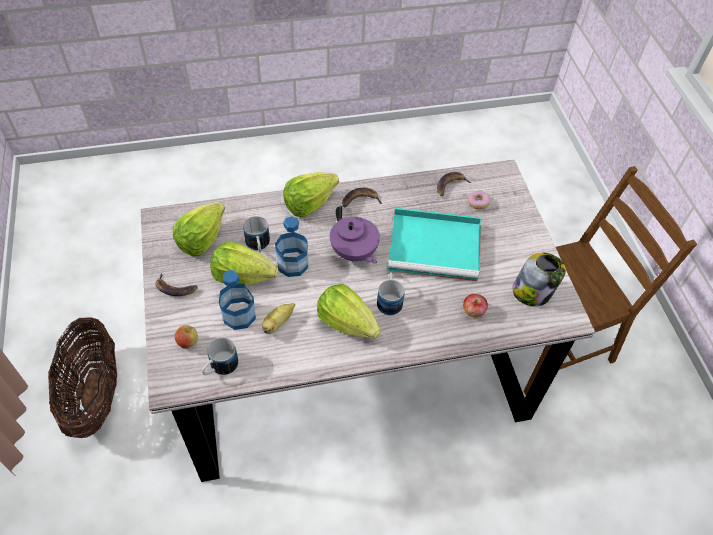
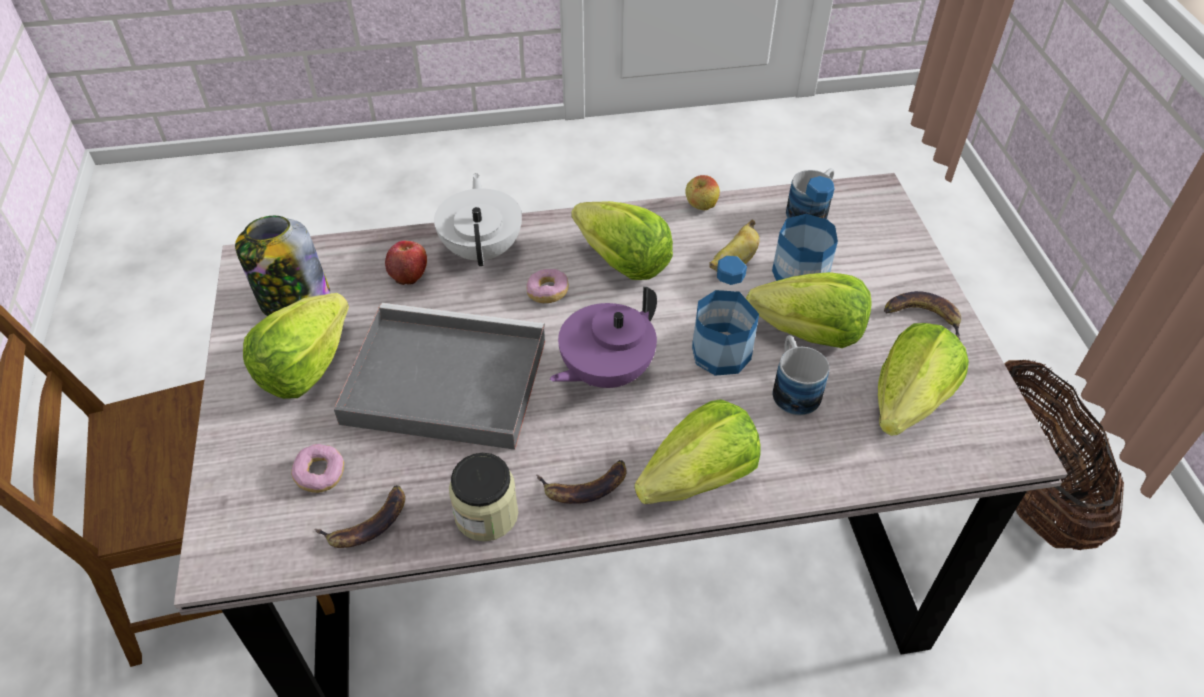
camera: 175 degrees left, 5 degrees down
(188, 343) = (869, 240): apple -> apple (700, 207)
(354, 253) = (605, 372): purple teapot -> purple teapot turned 105 degrees counterclockwise
(389, 300) = (547, 293): mug -> donut
(401, 189) = (486, 514): none -> jar
(433, 331) = (483, 249): none -> white teapot
(436, 246) = (441, 381): turquoise tray -> grey tray
(508, 253) = (305, 367): none -> lettuce

